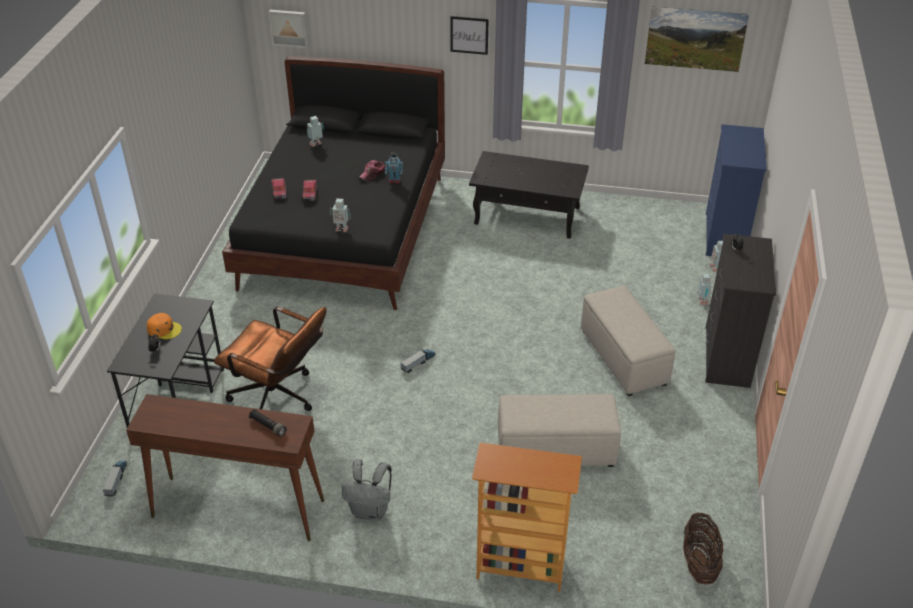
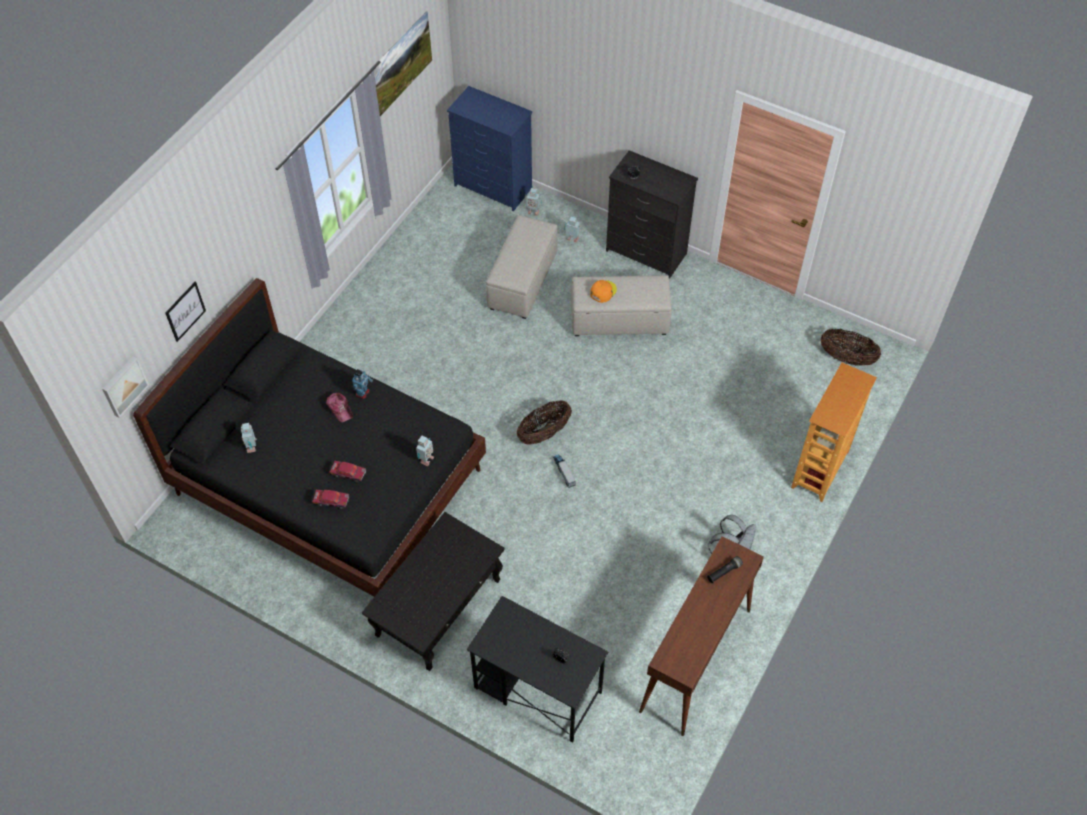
camera: 70 degrees left, 15 degrees up
(116, 480) = (625, 761): toy truck -> none
(164, 329) = (531, 647): orange cap -> orange cap (603, 291)
(279, 399) = (568, 599): brown office chair -> none
(456, 339) = (544, 433): none -> basket
(469, 35) = (264, 226): picture -> picture (185, 311)
(528, 215) = (386, 317): black coffee table -> black coffee table (439, 606)
(557, 449) = (708, 404): beige ottoman -> beige ottoman (523, 280)

